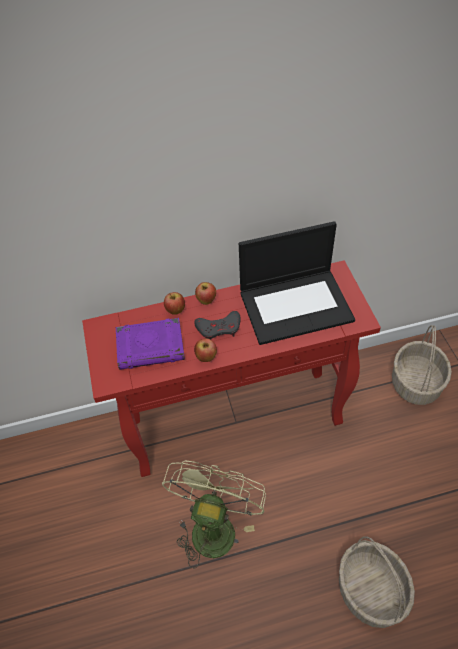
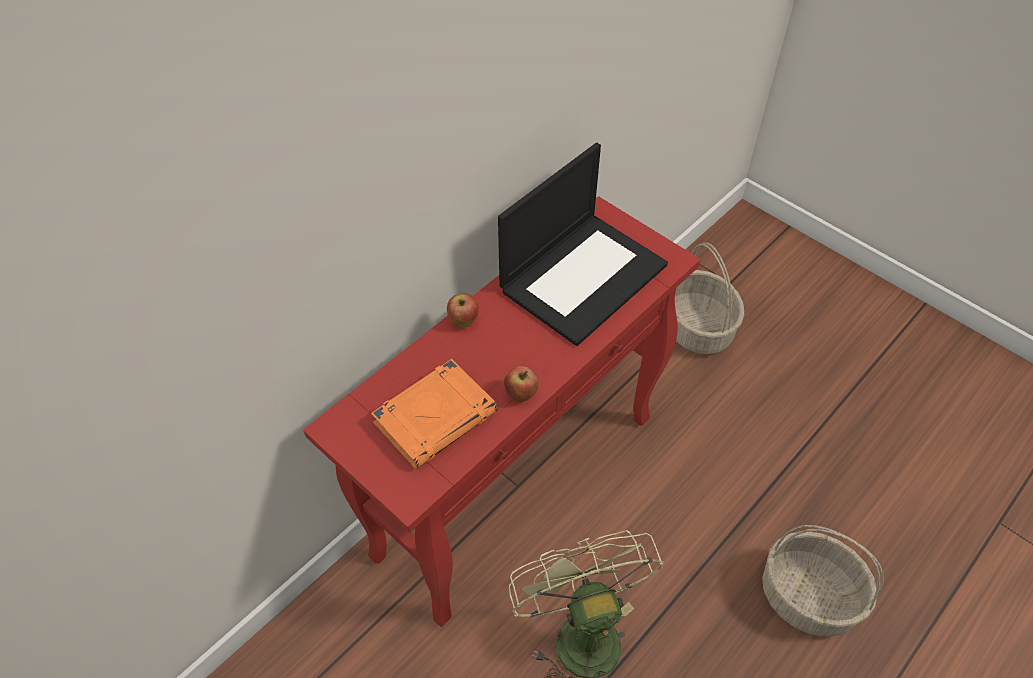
camera: 35 degrees left, 0 degrees up
(151, 347) = (436, 417): purple book -> orange book
(175, 311) = (431, 354): apple -> none
(219, 328) = (508, 349): grey game controller -> none

